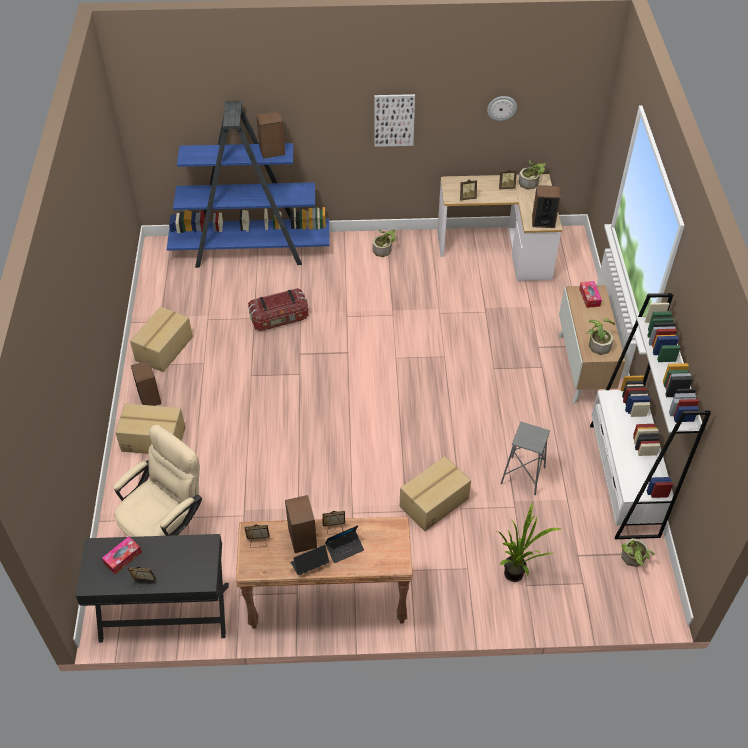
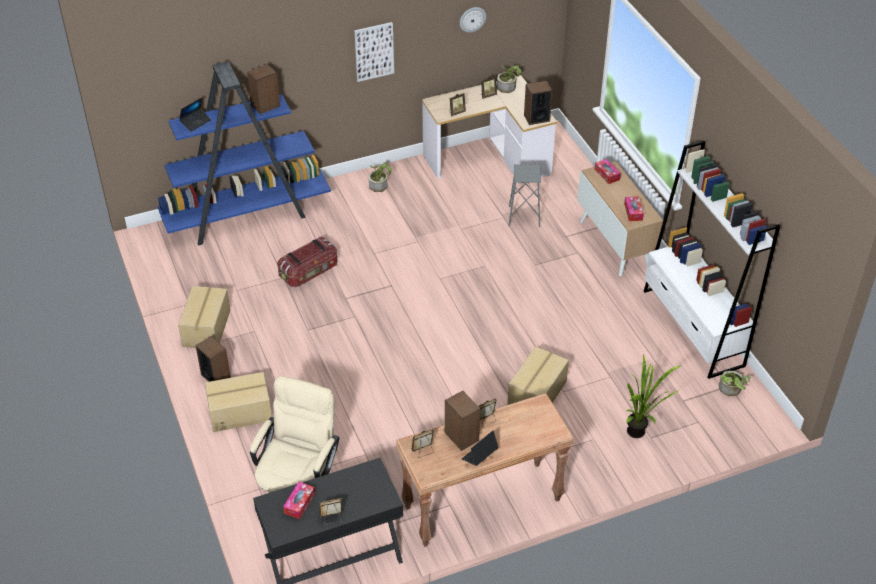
camera: 20 degrees left, 5 degrees down
(344, 548) = (504, 434): laptop -> laptop (195, 122)
(523, 476) = (605, 349): grey stool -> grey stool (524, 216)
(598, 344) = (633, 212): potted plant -> tissue box

